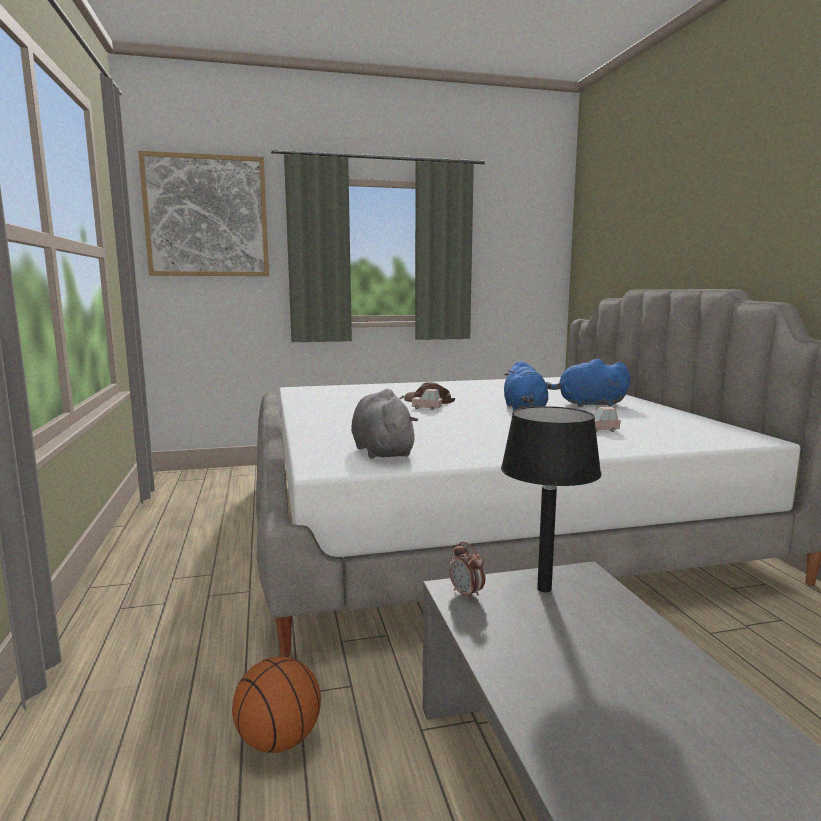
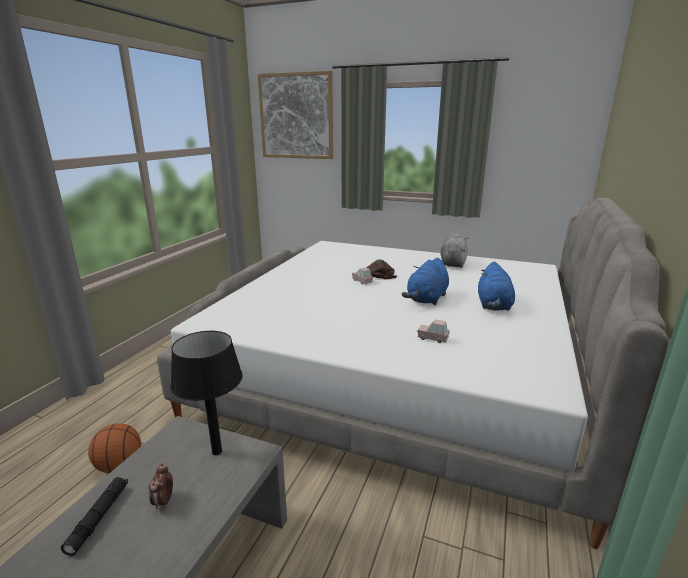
camera: 35 degrees right, 10 degrees up
(382, 451) = (252, 317): grey plush toy -> grey plush toy (452, 263)
(466, 594) = (177, 434): alarm clock -> alarm clock (164, 501)
(552, 692) = (99, 517): none -> black flashlight
(588, 404) = (493, 305): blue plush toy -> blue plush toy turned 120 degrees counterclockwise

